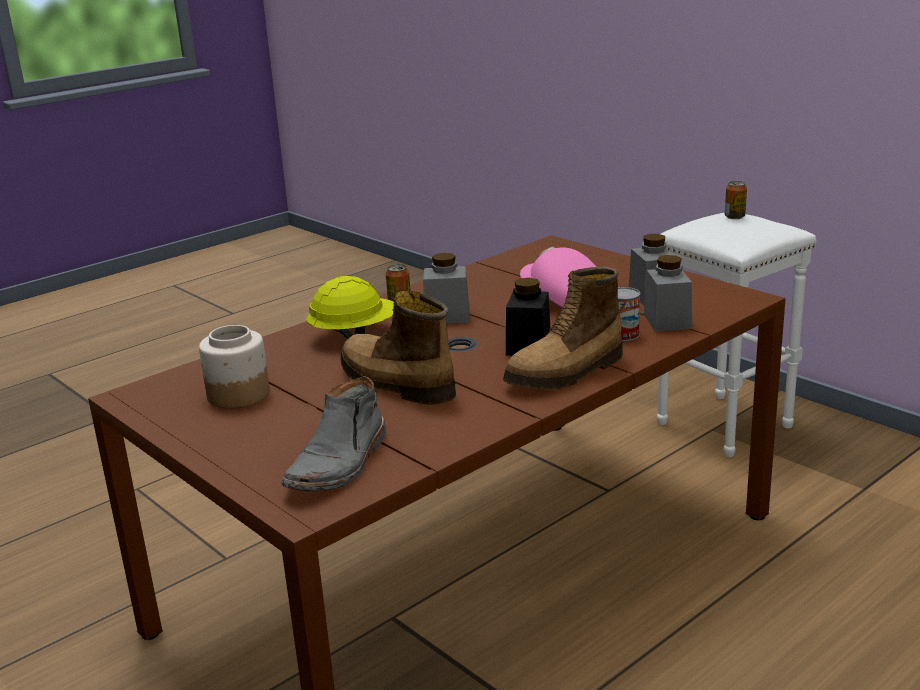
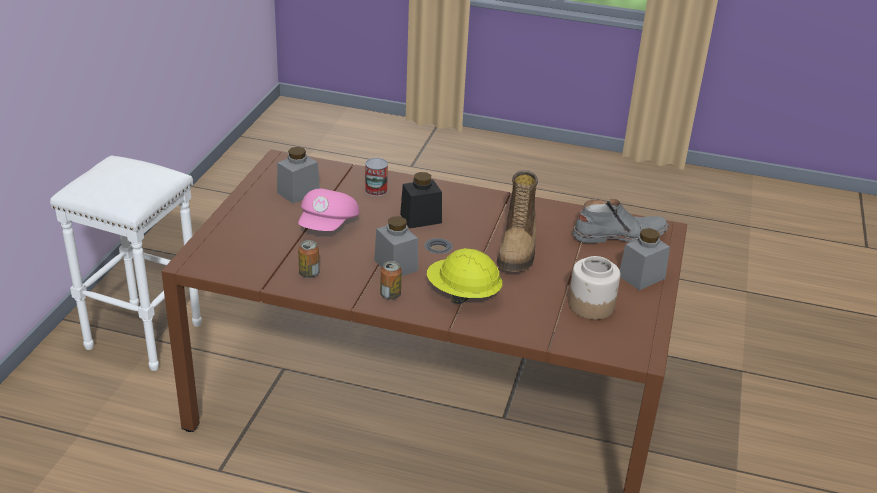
camera: 125 degrees left, 10 degrees up
(567, 373) = (449, 196): boot -> none
(667, 321) = (342, 180): grey jar -> grey jar (641, 277)
(734, 217) = (107, 177): can -> can (309, 273)

